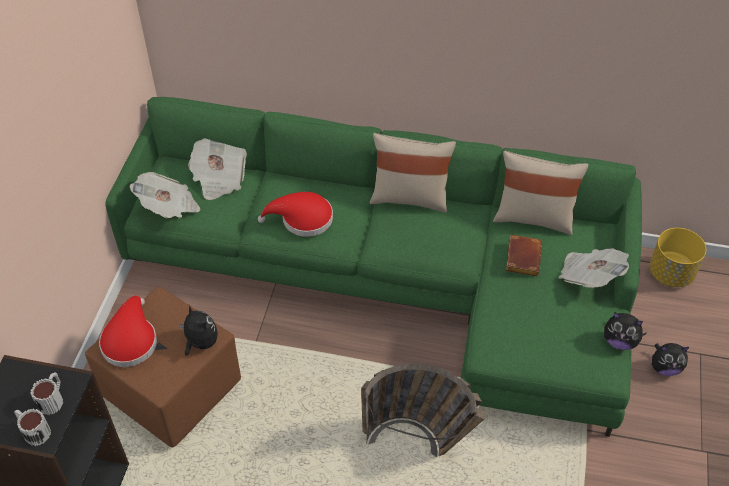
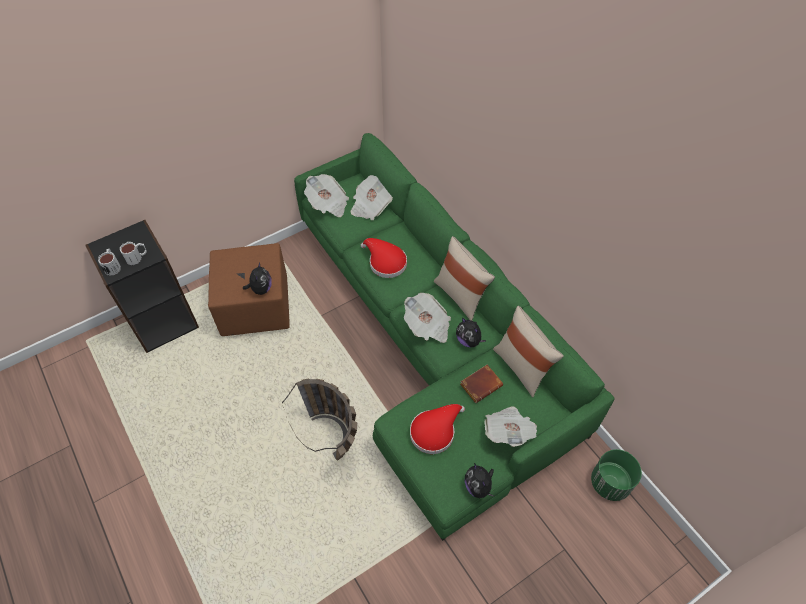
camera: 45 degrees right, 5 degrees up
(130, 340) = (233, 261): red hat -> red hat (435, 431)
(416, 245) = (427, 326): none -> newspaper
(665, 368) = (529, 535): plush toy -> plush toy (468, 340)
(671, 273) = (610, 483): yellow planter -> green planter

